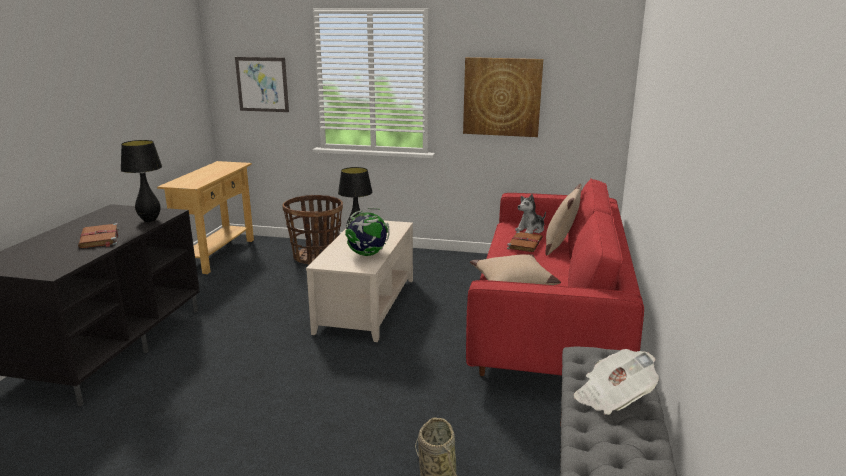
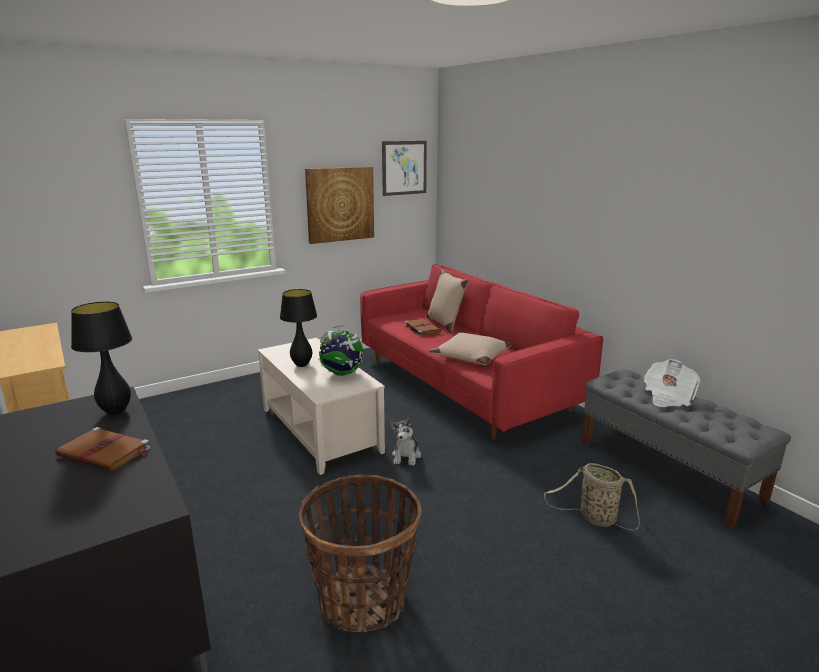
camera: 45 degrees left, 0 degrees up
(262, 84) = (57, 218): picture -> picture (404, 168)
(316, 257) = (189, 411): basket -> basket (363, 600)
(531, 230) = (403, 318): plush toy -> plush toy (406, 456)

